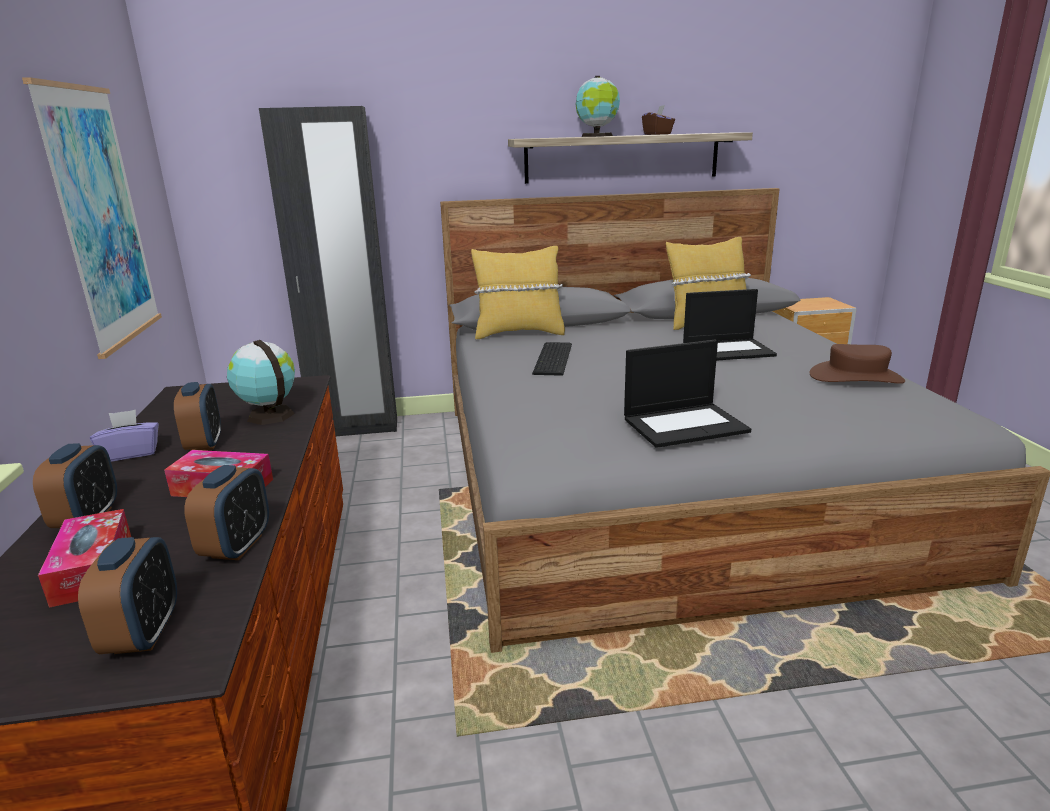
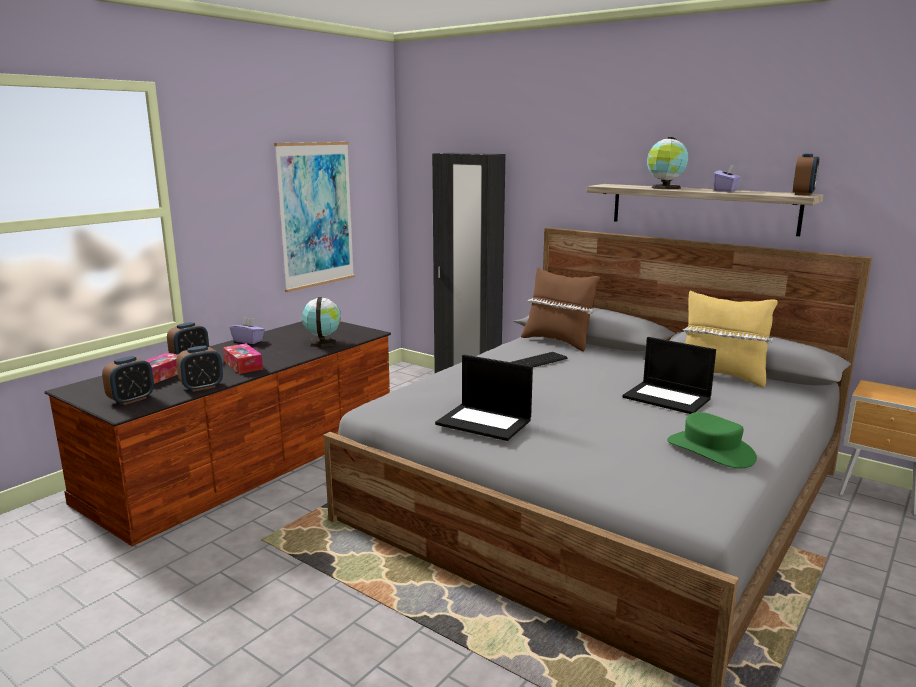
camera: 45 degrees right, 5 degrees down
(204, 444) = (275, 346): alarm clock -> alarm clock (803, 194)
(519, 333) = (558, 341): yellow pillow -> brown pillow
(657, 134) = (725, 190): brown tissue box -> purple tissue box
(856, 377) = (710, 450): brown hat -> green hat

